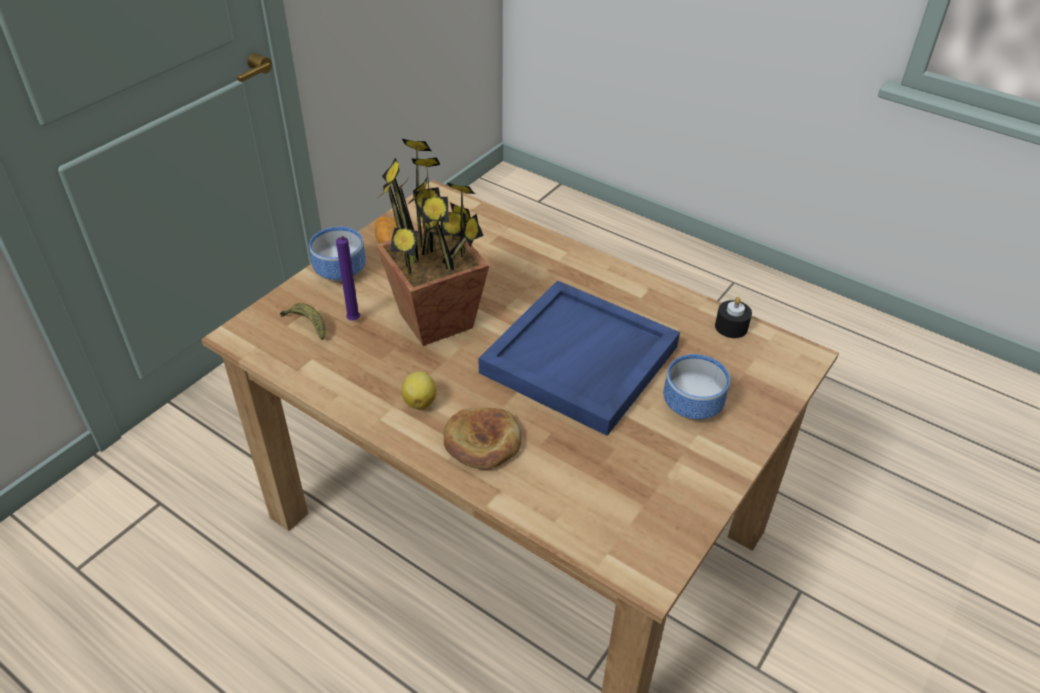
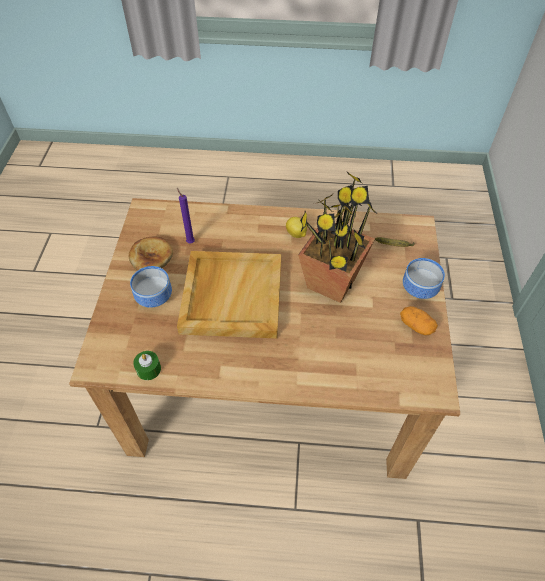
camera: 150 degrees right, 10 degrees up
(353, 321) = (374, 260): purple candle -> purple candle (190, 241)
(482, 441) = (250, 229): bread -> bread (151, 256)
(580, 361) = (231, 295): blue tray -> beige tray
(731, 327) = (148, 369): black candle -> green candle

